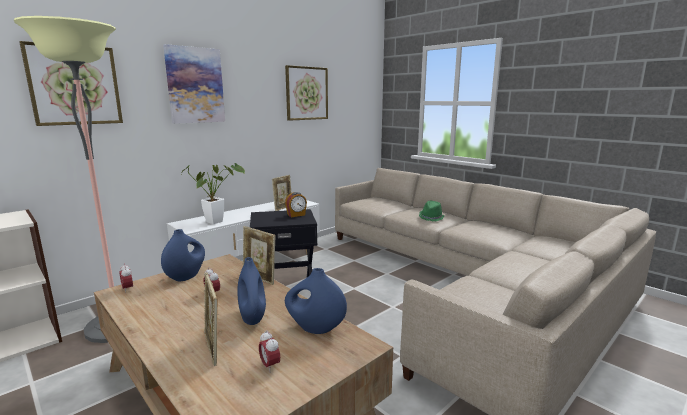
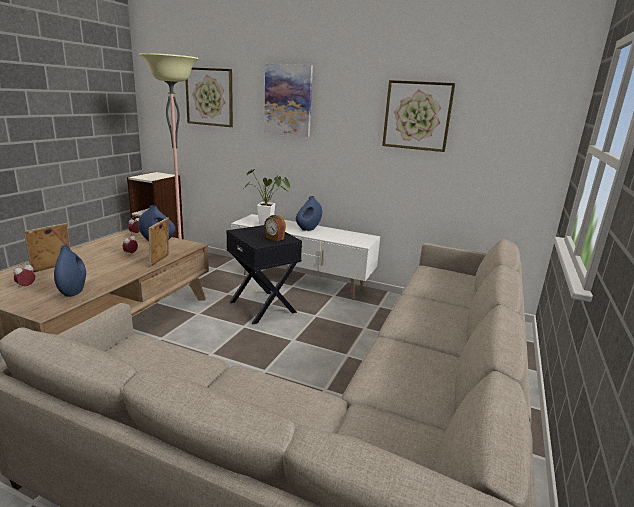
camera: 65 degrees right, 5 degrees up
(253, 318) = (92, 271): blue vase -> blue vase (308, 229)
(283, 208) = (332, 237): picture frame -> none
(431, 217) = (422, 321): green hat -> none

